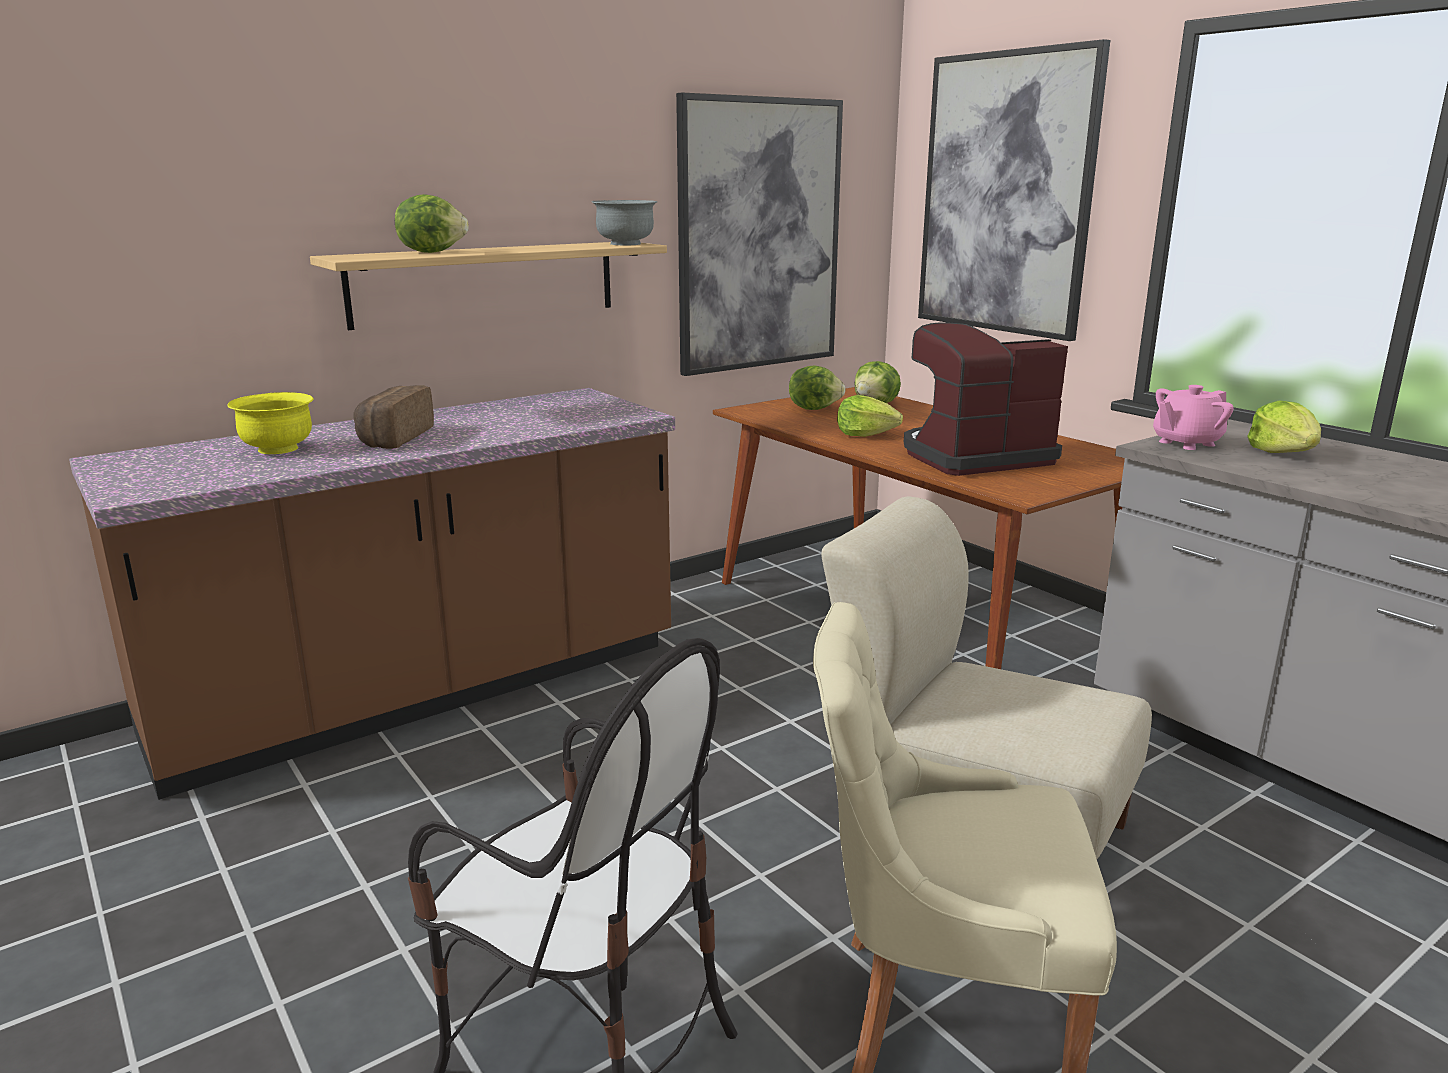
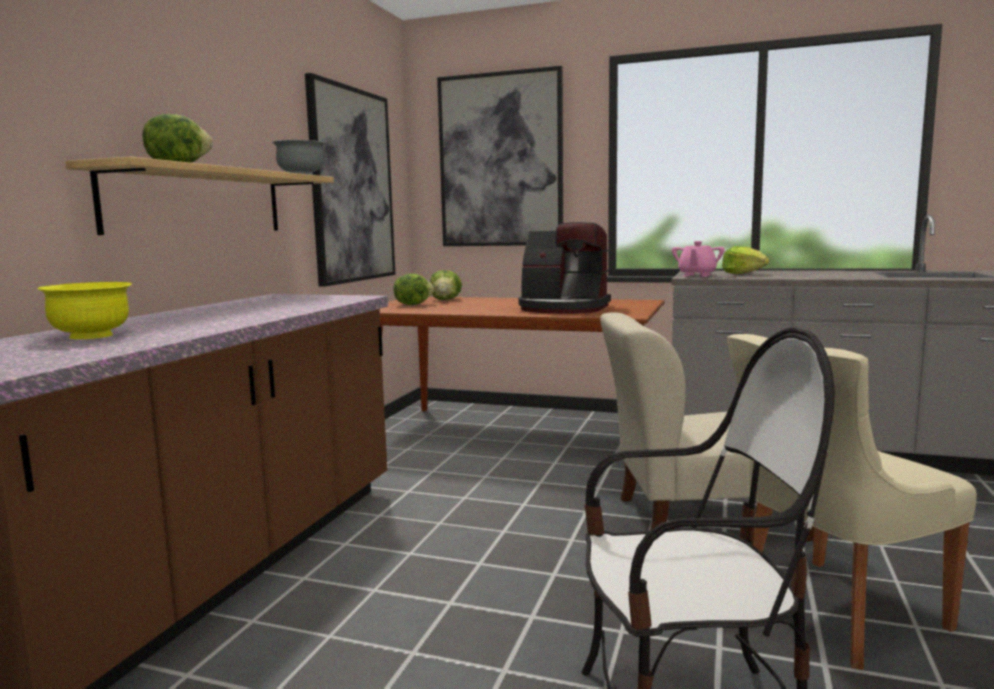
camera: 35 degrees left, 10 degrees down
(393, 438) = (191, 321): bread -> none
(865, 434) = (477, 309): lettuce -> none
(974, 457) = (563, 308): coffee machine -> coffee machine turned 105 degrees counterclockwise

